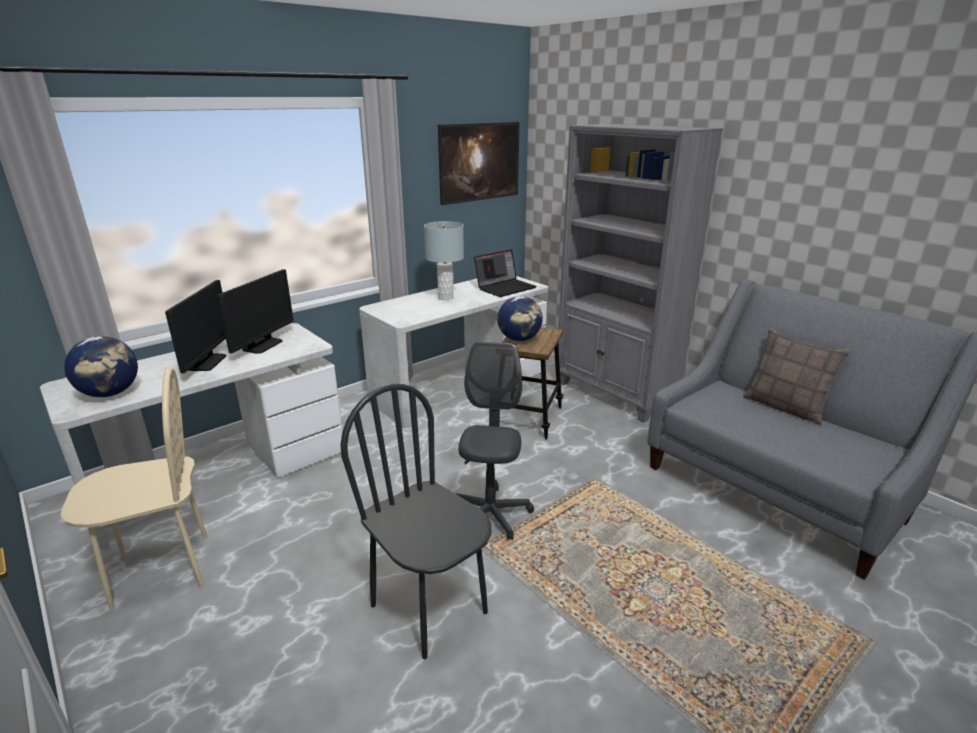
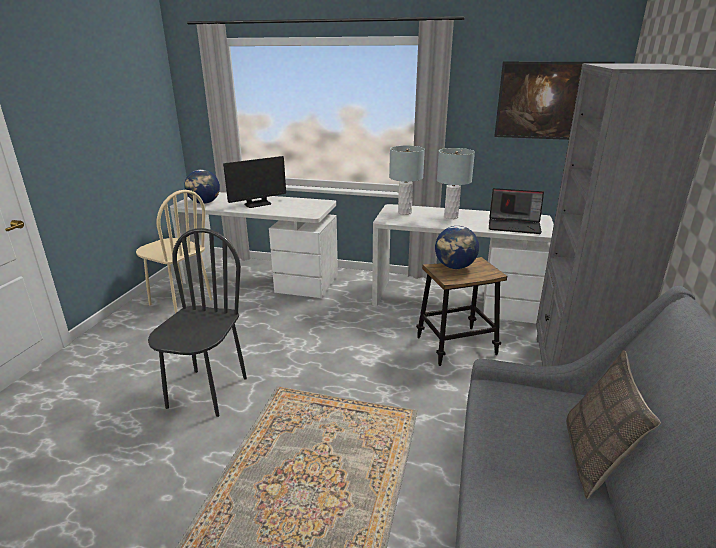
camera: 55 degrees right, 0 degrees up
(262, 345) = (294, 205): monitor -> none
(400, 308) = (404, 212): none -> grey table lamp
(490, 515) = (314, 378): grey office chair -> none

